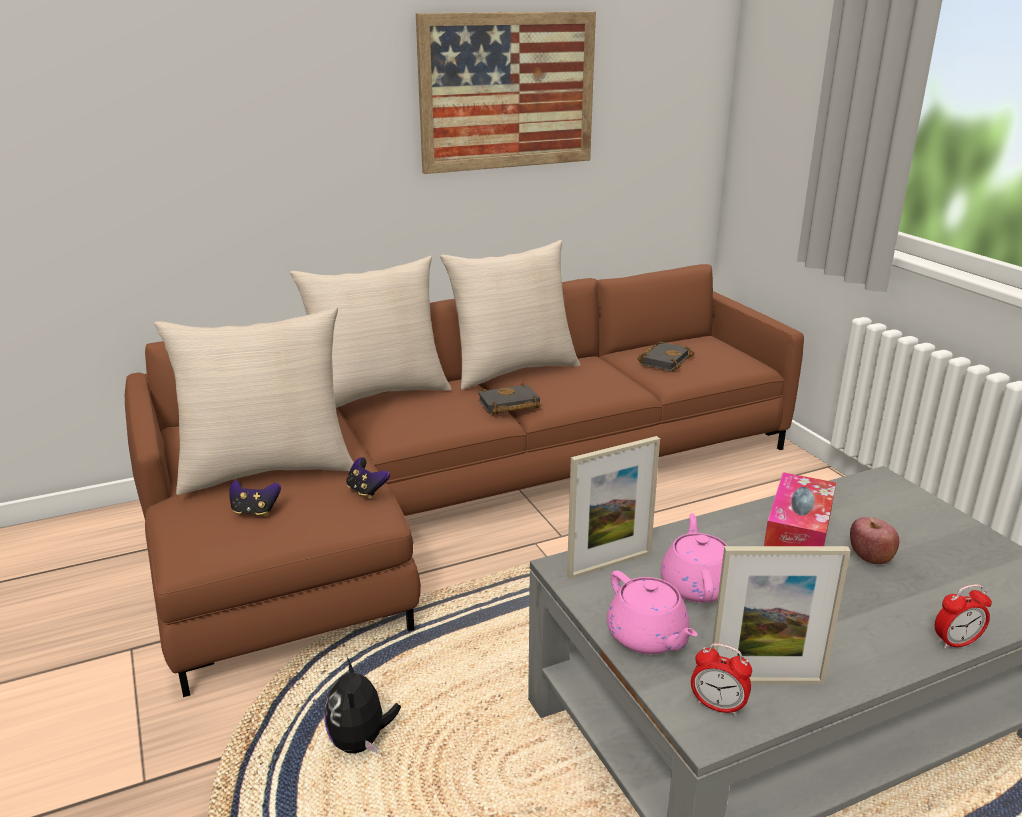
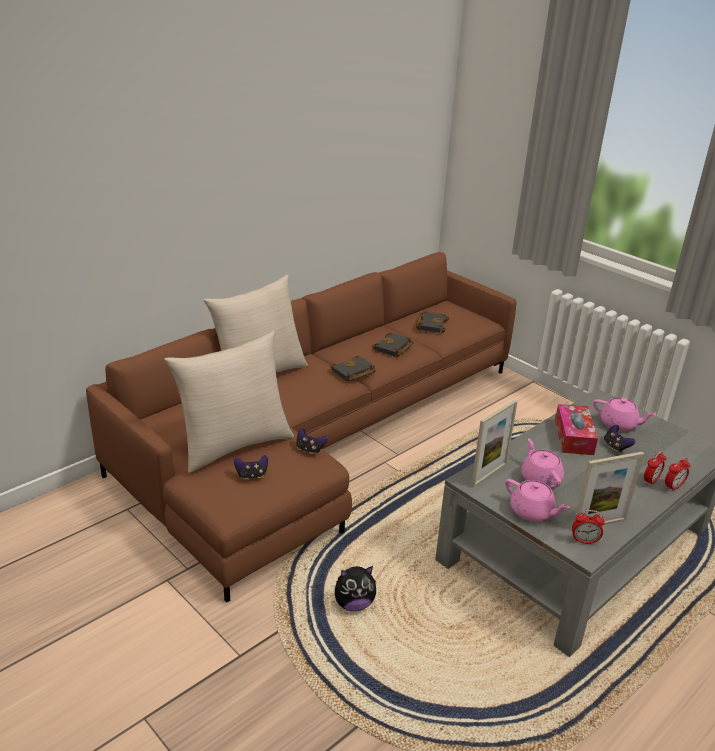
camera: 20 degrees left, 5 degrees up
(361, 741) = (354, 604): plush toy -> plush toy turned 75 degrees counterclockwise
(507, 91) = (323, 151): picture -> none
(512, 370) = (337, 344): beige pillow -> none
(588, 383) = (393, 349): none -> black book
(870, 557) = (615, 447): apple -> game controller
(896, 523) = (619, 424): none -> pink teapot
(912, 624) = (651, 481): none -> alarm clock

